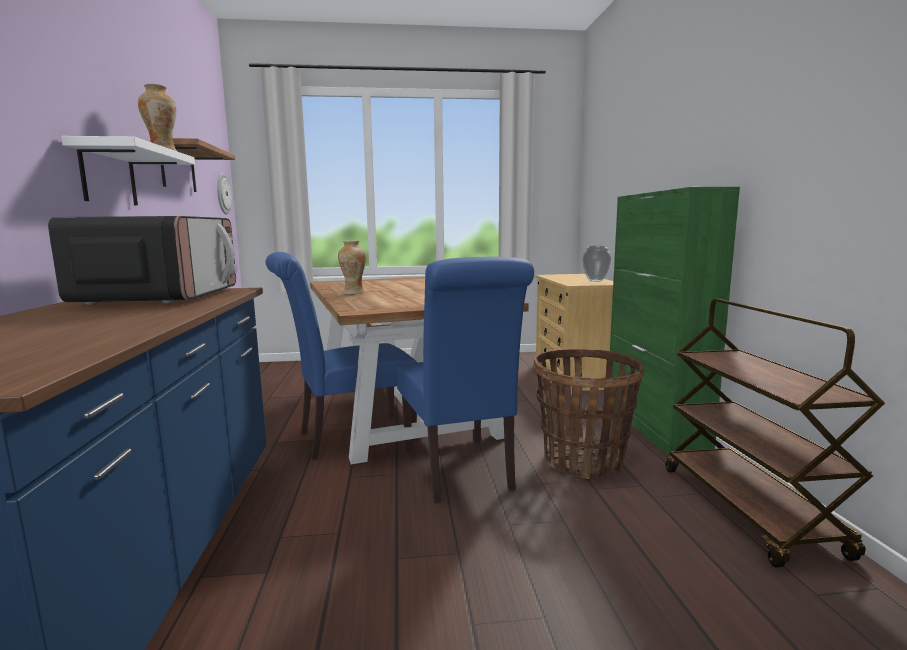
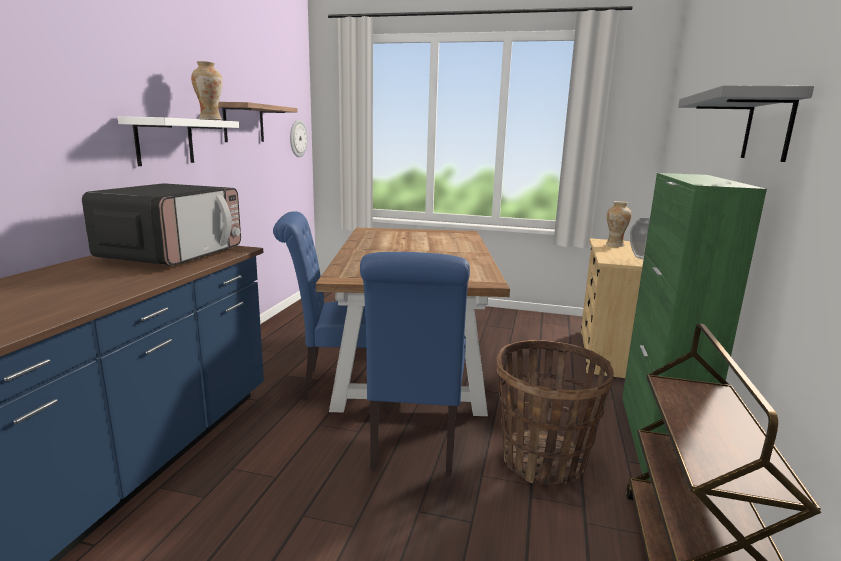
camera: 20 degrees right, 5 degrees up
(354, 293) = (370, 249): vase -> vase (615, 245)
(724, 142) = (768, 127): none -> grey shelf

